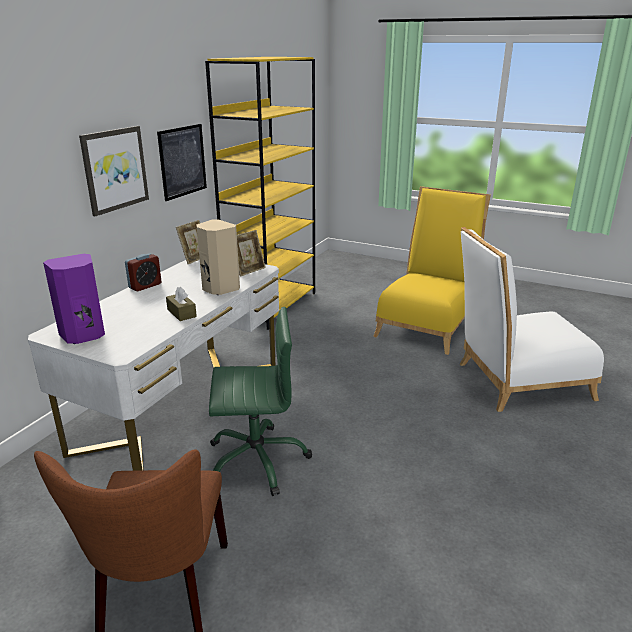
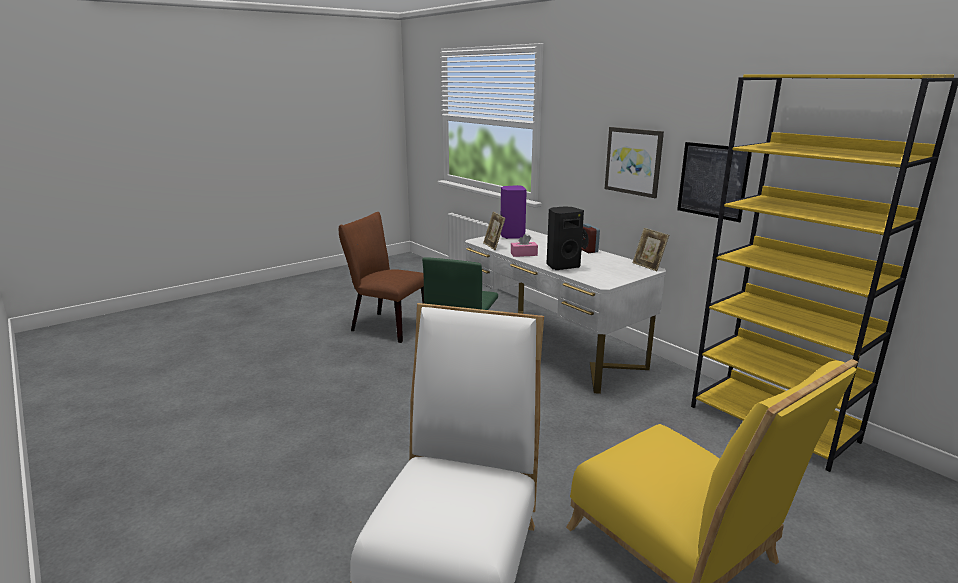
camera: 115 degrees right, 5 degrees down
(181, 313) = (524, 254): brown tissue box -> pink tissue box
(219, 289) = (562, 266): beige speaker -> black speaker
(249, 270) = (602, 279): picture frame -> picture frame (493, 246)

